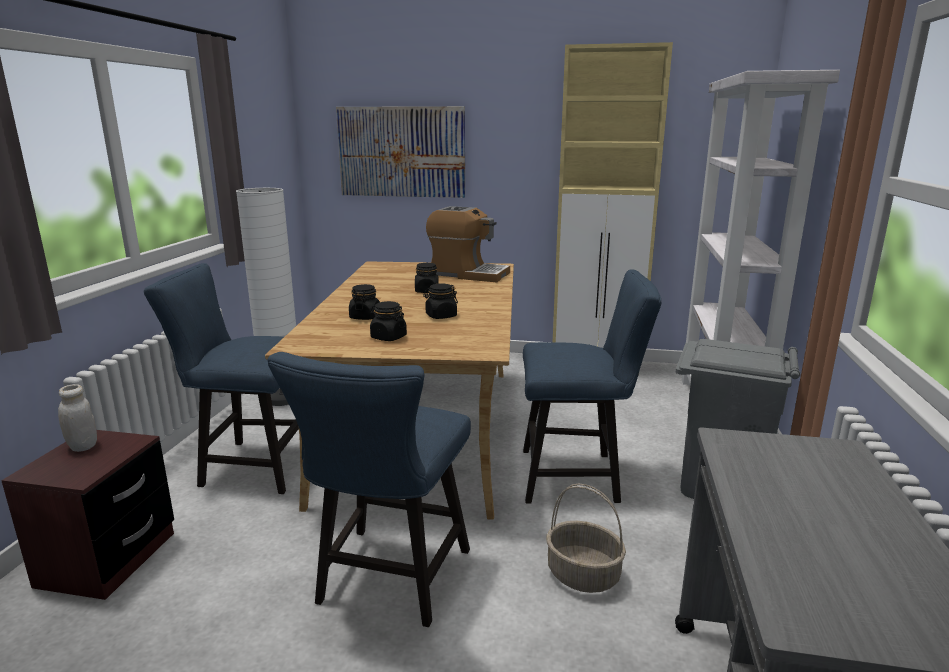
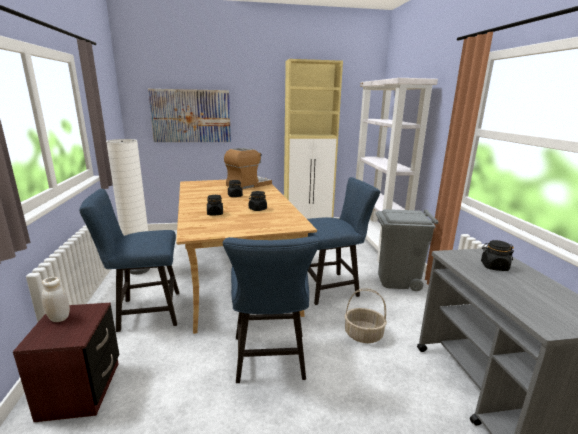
camera: 20 degrees left, 0 degrees up
(388, 337) = (241, 224): black jar -> black jar (494, 267)
(468, 274) = (248, 185): coffee machine -> coffee machine turned 45 degrees counterclockwise

